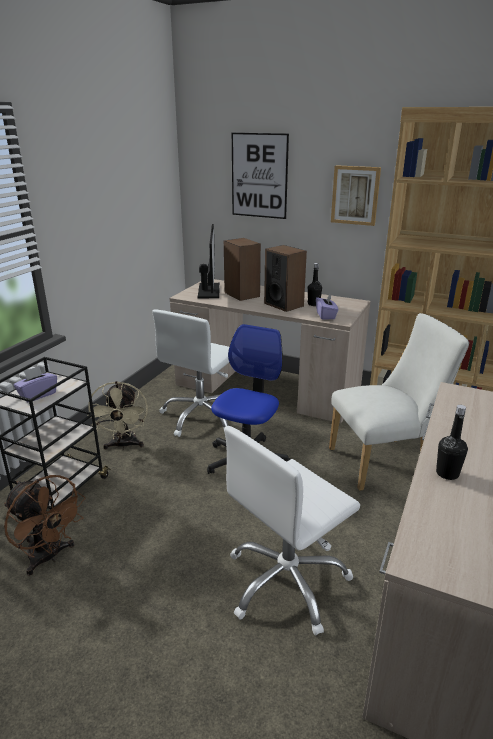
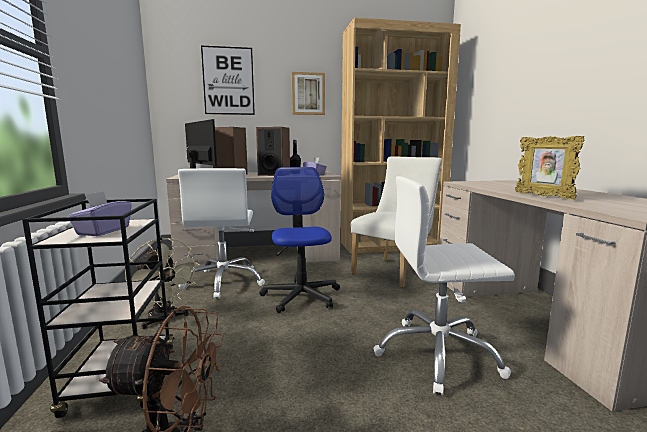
camera: 35 degrees left, 15 degrees down
(287, 582) = (437, 354): white office chair -> white office chair turned 75 degrees clockwise
(447, 473) = (543, 196): black bottle -> picture frame

